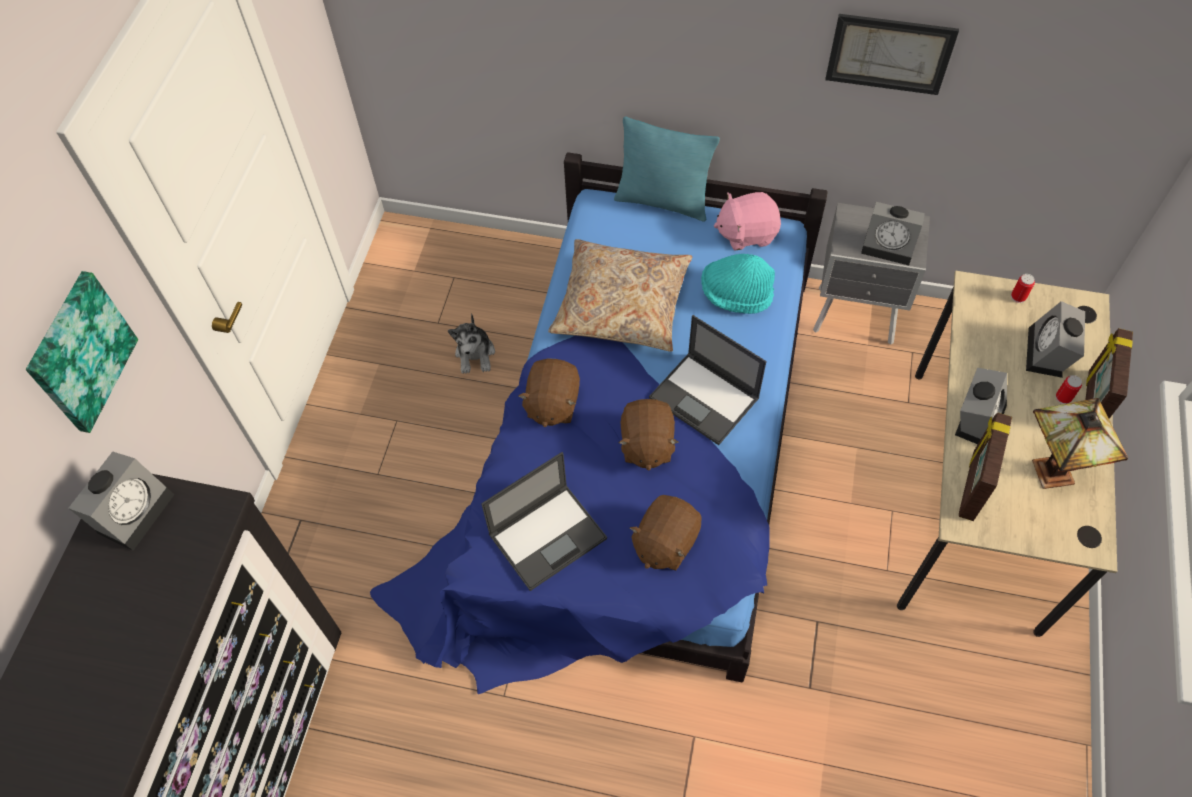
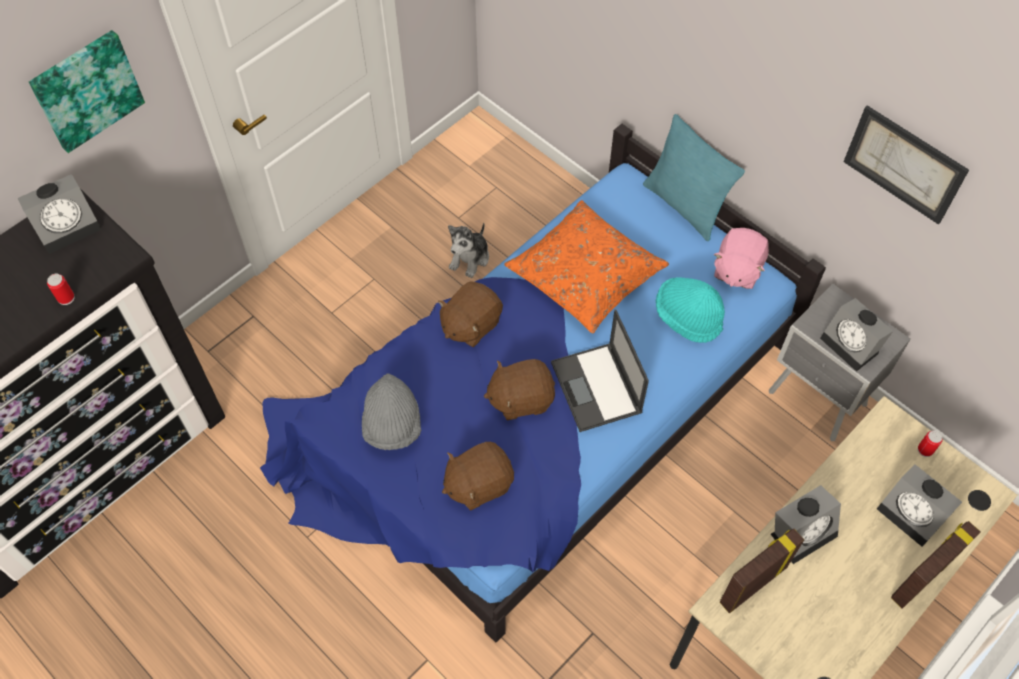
camera: 30 degrees right, 0 degrees up
(548, 535) = (392, 425): laptop -> grey hat
(621, 304) = (585, 274): beige pillow -> orange pillow
(646, 445) = (521, 398): brown plush toy -> brown plush toy turned 45 degrees clockwise
(746, 233) = (737, 270): pink plush toy -> pink plush toy turned 90 degrees counterclockwise
(1048, 354) = (913, 515): alarm clock -> alarm clock turned 90 degrees counterclockwise
(1049, 469) = (834, 612): table lamp -> none
(1063, 397) = (897, 559): can -> can (66, 298)

